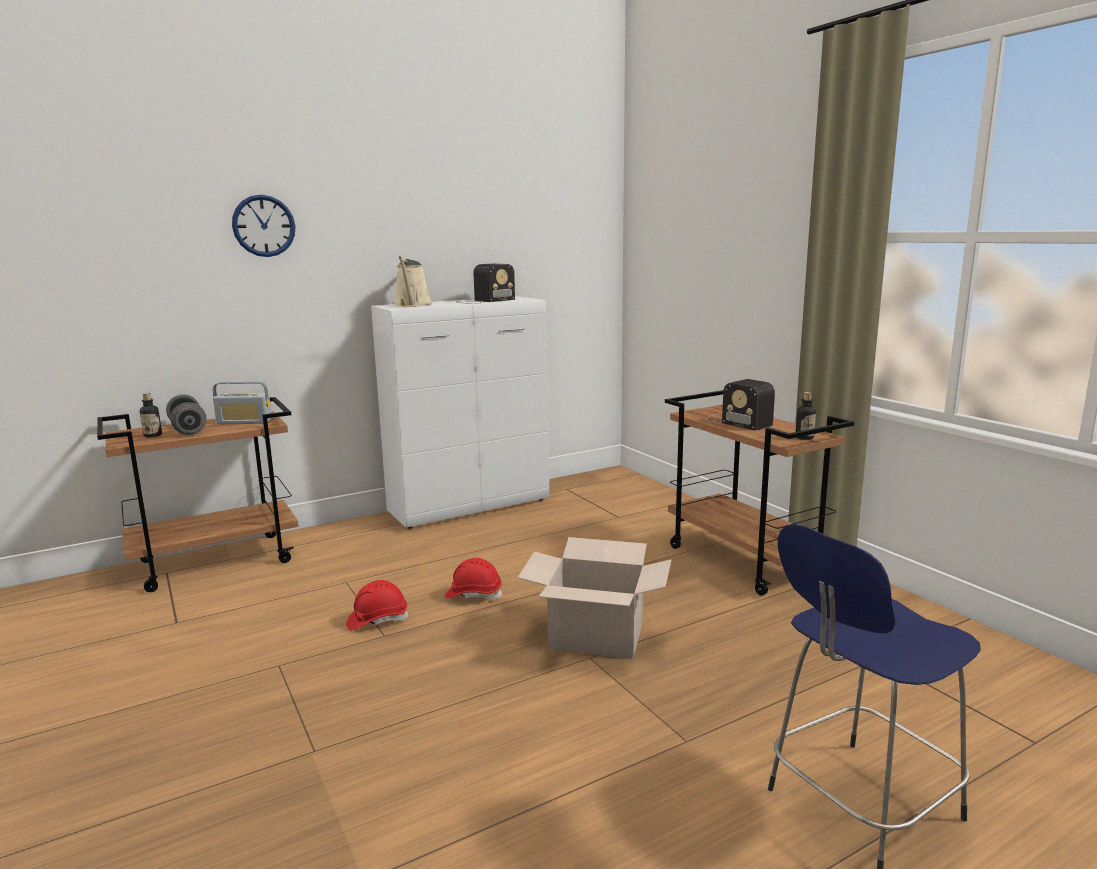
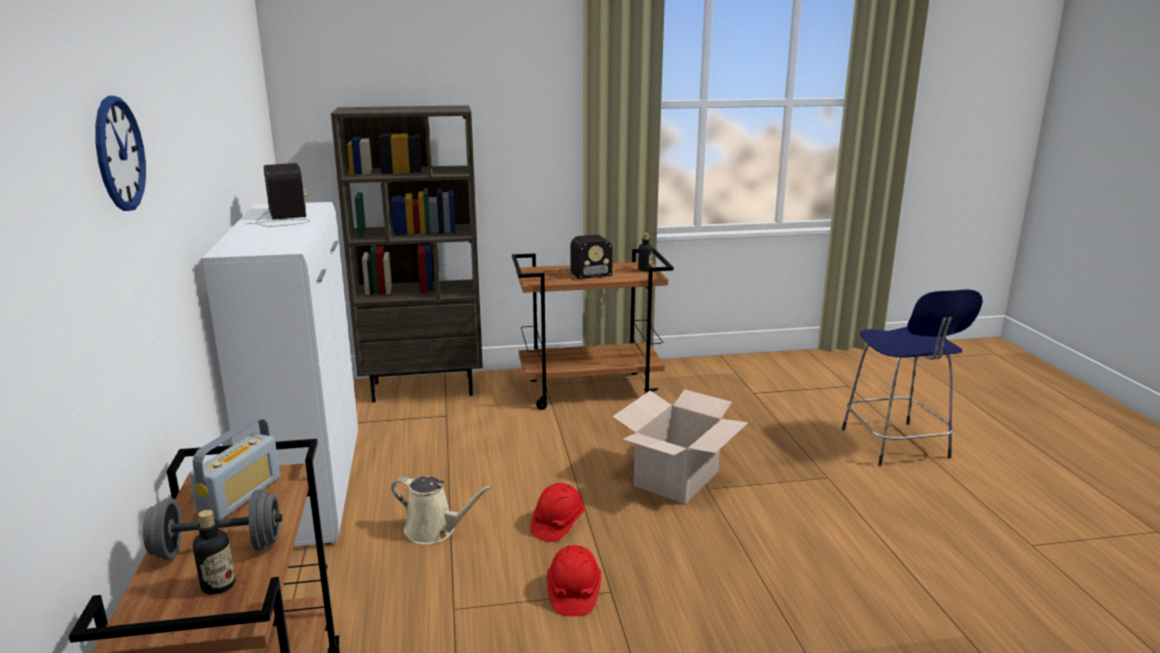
camera: 70 degrees left, 5 degrees up
(412, 305) = (261, 242): beige watering can -> beige watering can (435, 530)
(657, 499) = (424, 388): none -> brown bookcase

